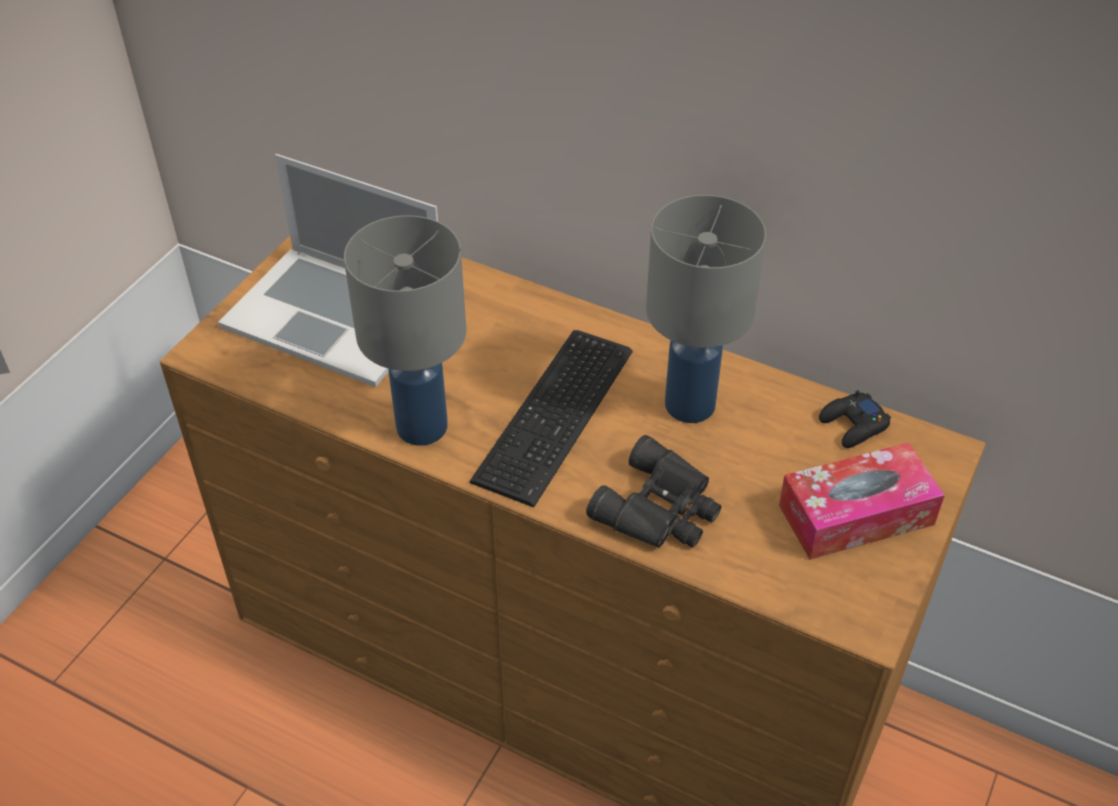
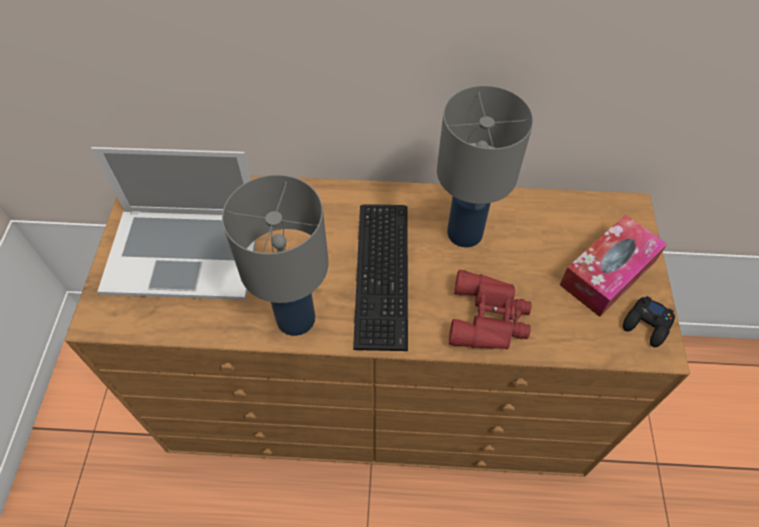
camera: 25 degrees left, 10 degrees up
(661, 509) = (490, 318): black binoculars -> red binoculars
(853, 425) = (570, 210): black game controller -> black game controller (647, 324)

